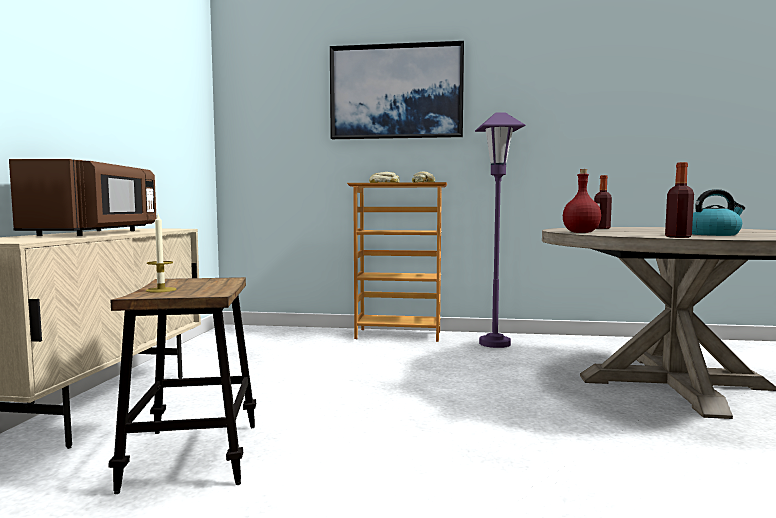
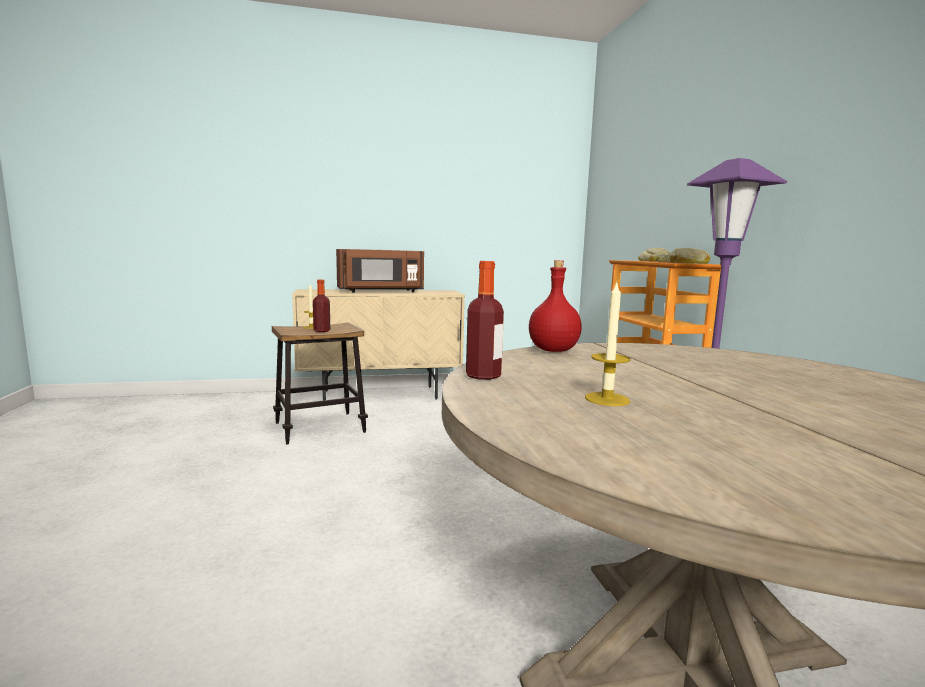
camera: 70 degrees right, 5 degrees up
(396, 92) = (699, 143): picture -> none
(601, 228) = (741, 362): bottle -> bottle (322, 331)
(714, 234) = (607, 399): kettle -> candle

